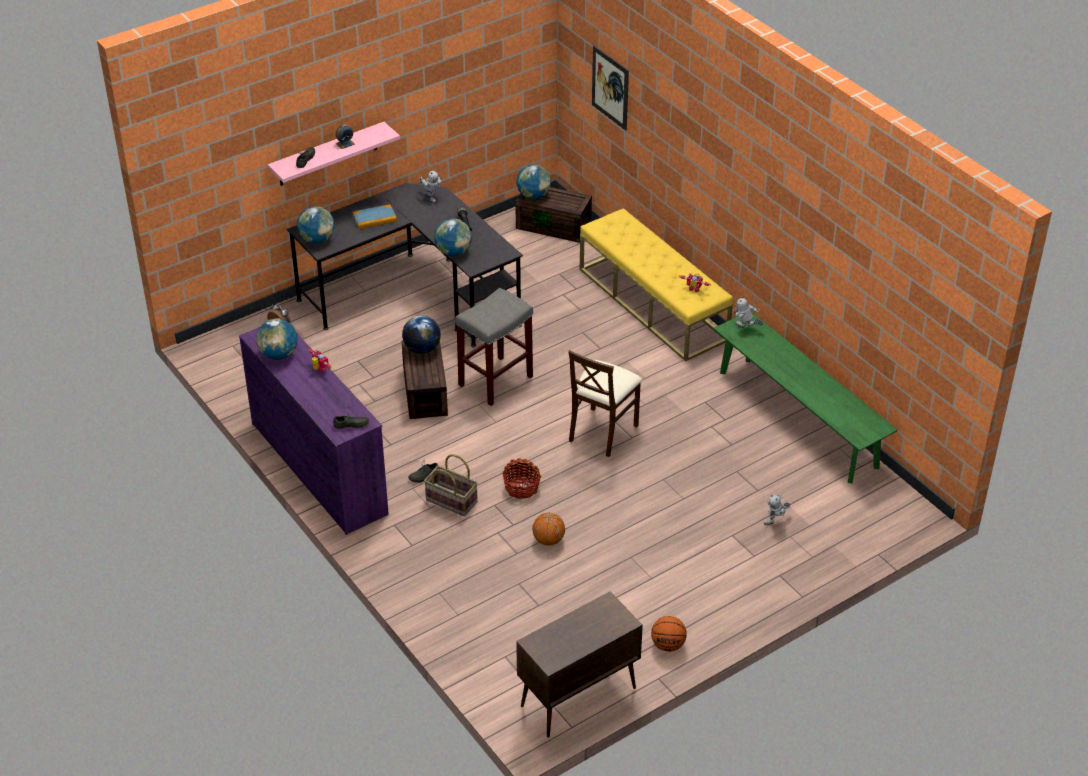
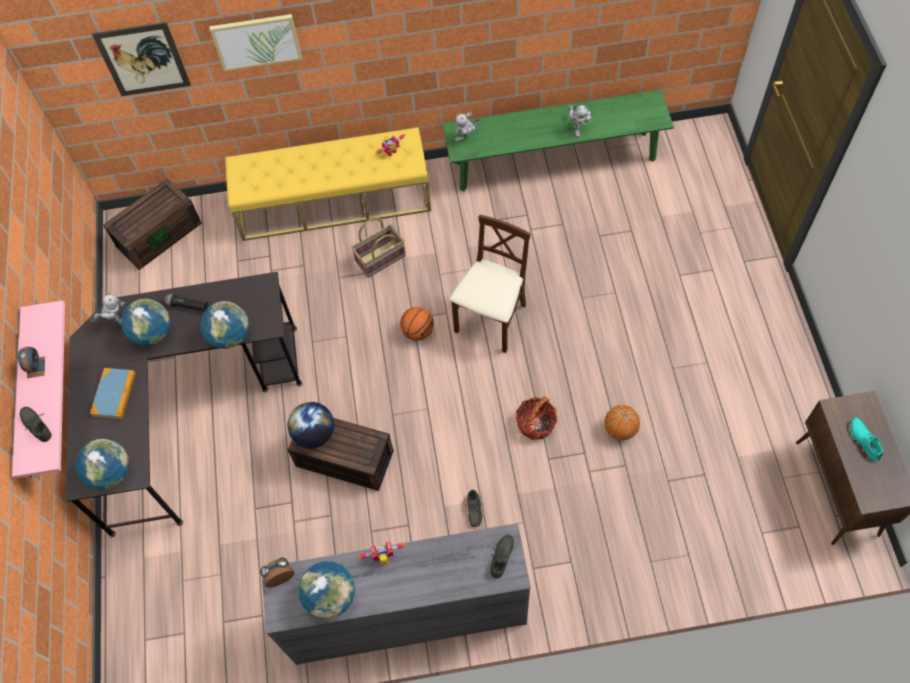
camera: 60 degrees left, 20 degrees up
(319, 467) = (407, 614): purple dresser -> grey dresser
(451, 501) = (524, 498): basket -> basket (380, 259)
(495, 381) = (367, 385): grey stool -> none
(533, 195) = (130, 228): globe -> globe (152, 333)
(588, 628) = (864, 440): none -> turquoise shoe
(602, 431) = (491, 320): beige chair -> beige chair turned 120 degrees counterclockwise
(666, 128) = (256, 41): none -> picture
(668, 645) = (796, 385): basketball -> basketball (418, 331)
(776, 521) = (677, 234): toy robot -> toy robot (577, 128)

